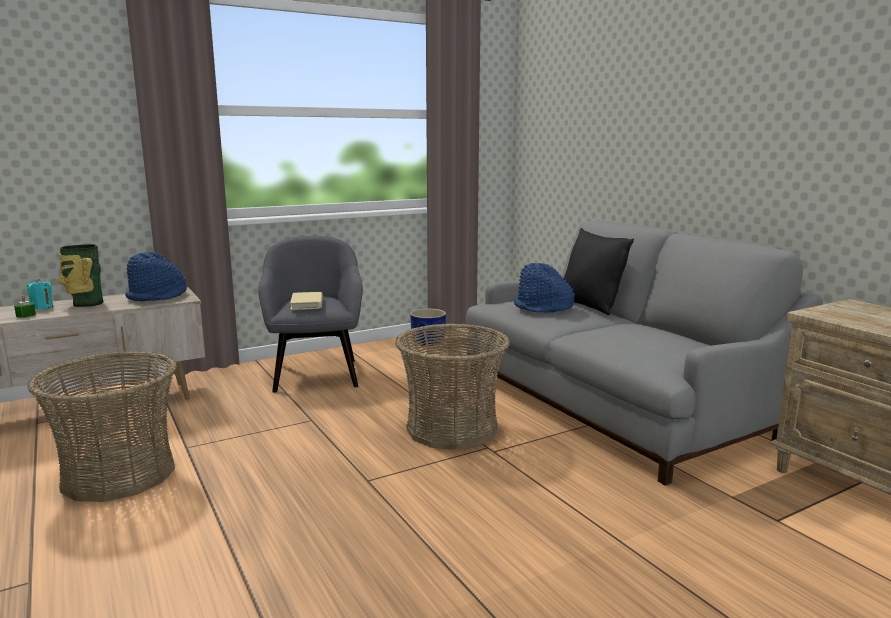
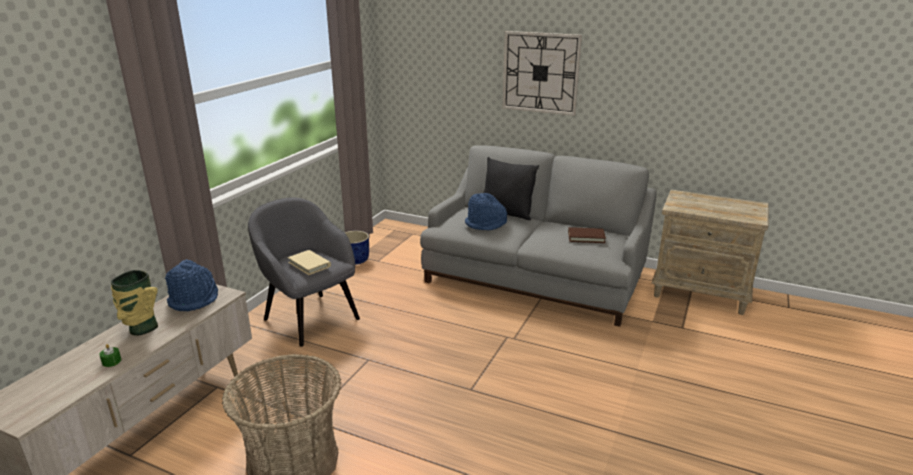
camera: 35 degrees left, 10 degrees up
(42, 307) = (104, 347): turquoise candle -> none
(452, 429) = (469, 331): basket -> none
(657, 340) = (586, 237): none -> brown book
(674, 120) = (540, 73): none -> wall clock

